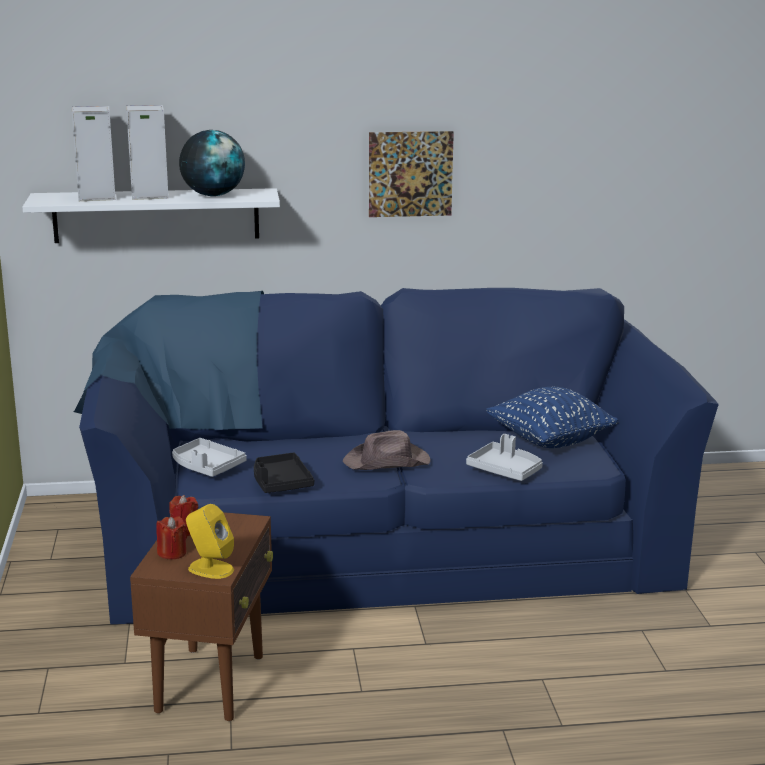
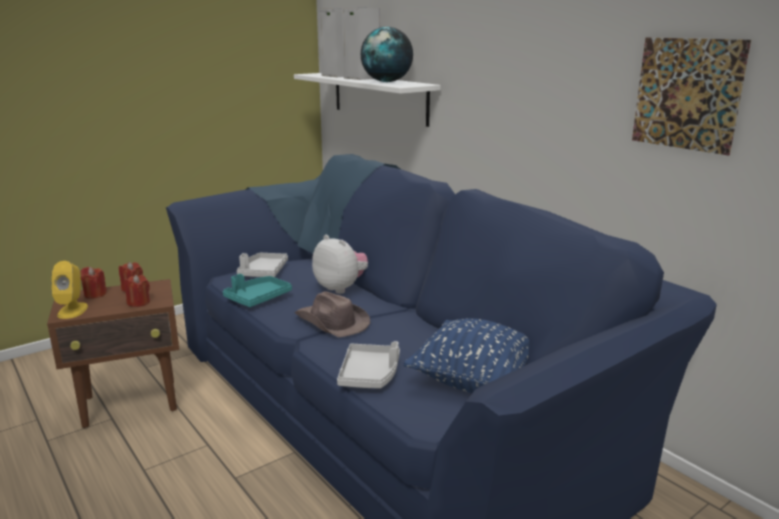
camera: 60 degrees right, 0 degrees up
(236, 532) = (139, 302): none -> red candle
(280, 482) = (257, 298): black tray -> turquoise tray
(299, 444) = (341, 288): none -> plush toy
(410, 174) = (531, 83): picture -> picture (687, 94)

